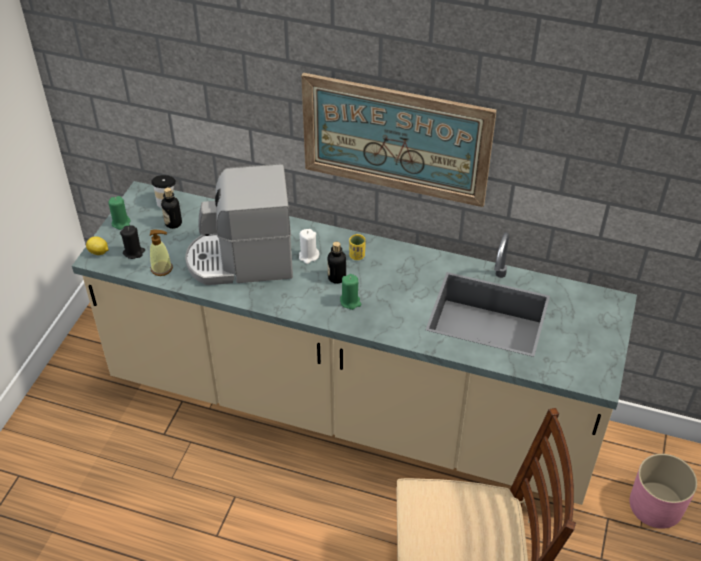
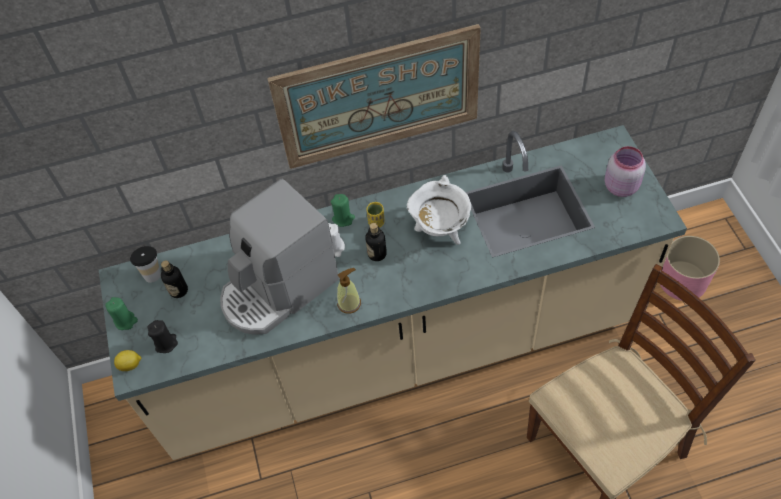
camera: 30 degrees left, 10 degrees up
(162, 268) = (209, 343): soap dispenser -> soap dispenser (349, 303)
(350, 301) = (408, 269): green candle -> green candle (343, 219)
(401, 288) = (440, 230): none -> white cooking pot
(587, 338) = (620, 186): none -> pink jar

